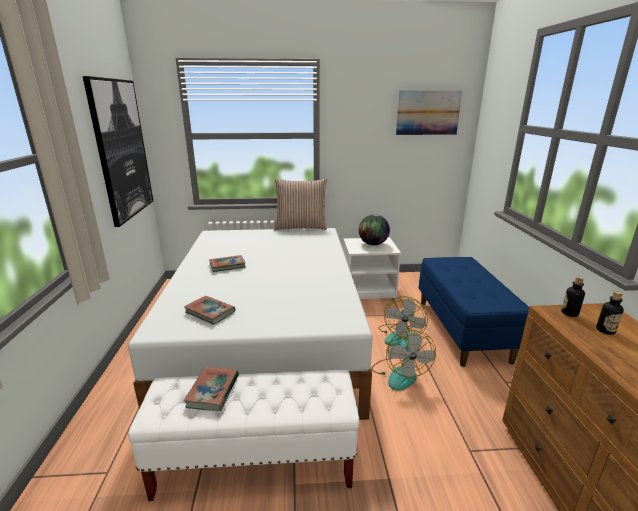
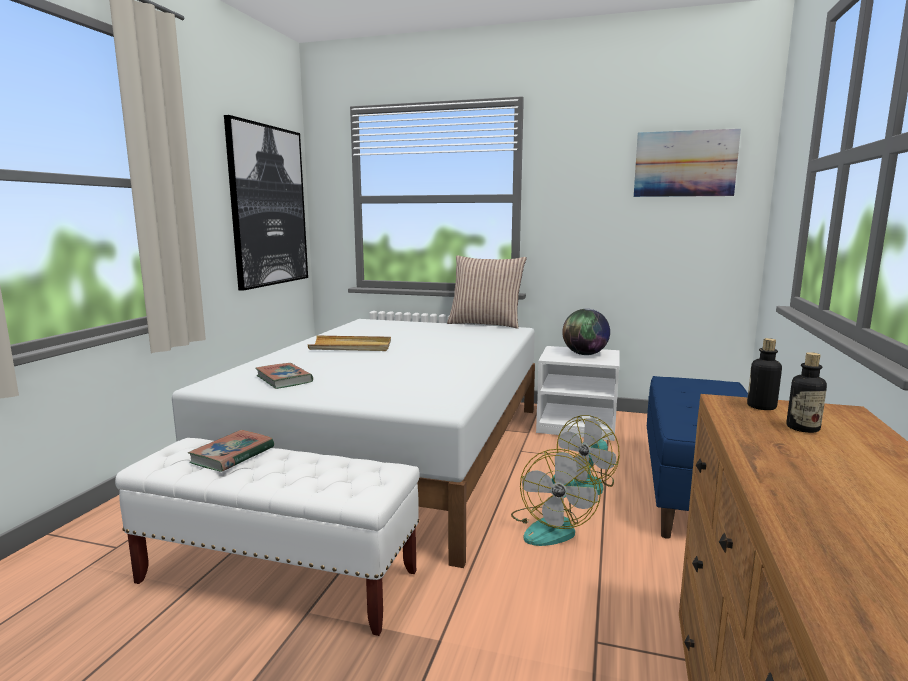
camera: 20 degrees right, 10 degrees down
(227, 265) = (351, 347): book -> beige tray

